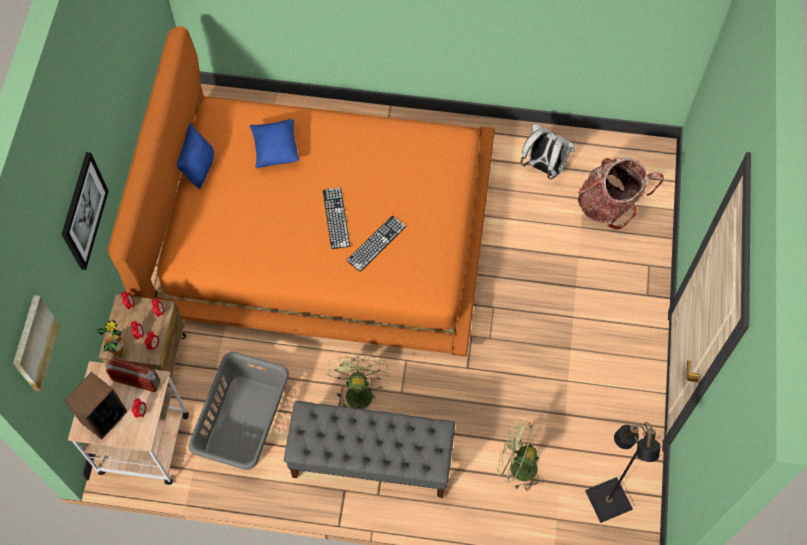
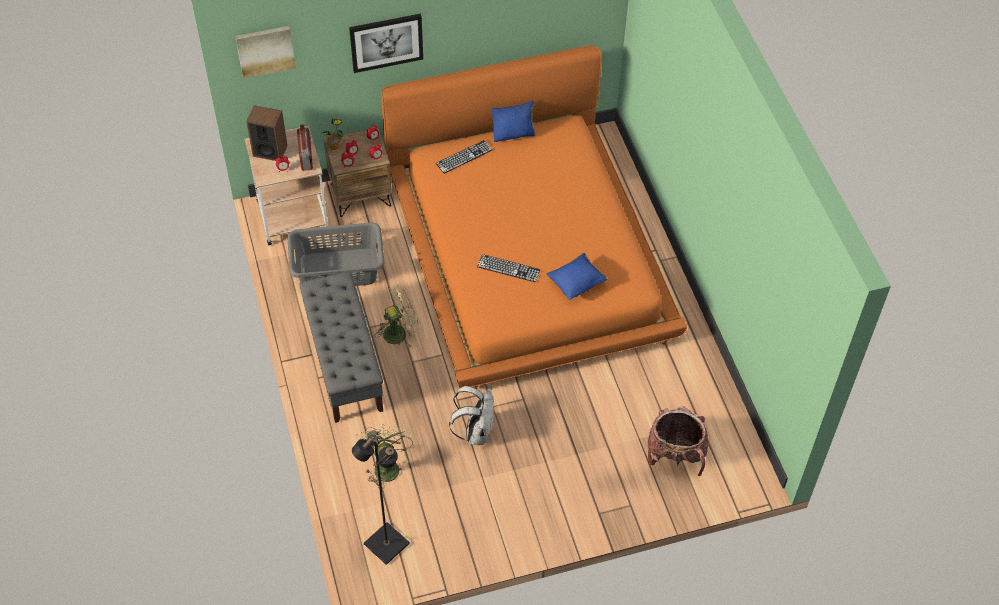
camera: 65 degrees right, 10 degrees down
(275, 149) = (556, 173): blue pillow -> blue pillow (576, 283)
(336, 218) = (517, 234): keyboard -> keyboard (464, 157)
(543, 167) = (683, 389): white backpack -> white backpack (475, 432)

